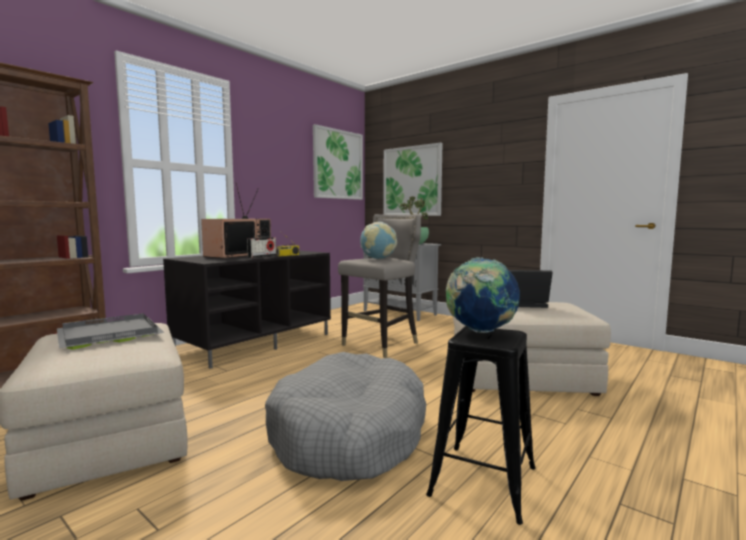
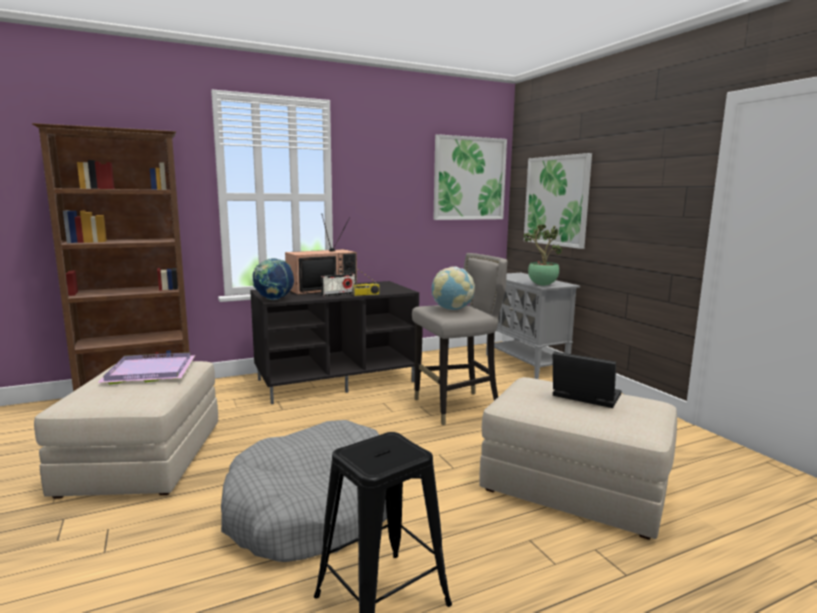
camera: 25 degrees right, 5 degrees up
(108, 335) = (148, 372): grey tray -> purple tray
(480, 331) = (384, 444): globe -> globe (274, 300)

